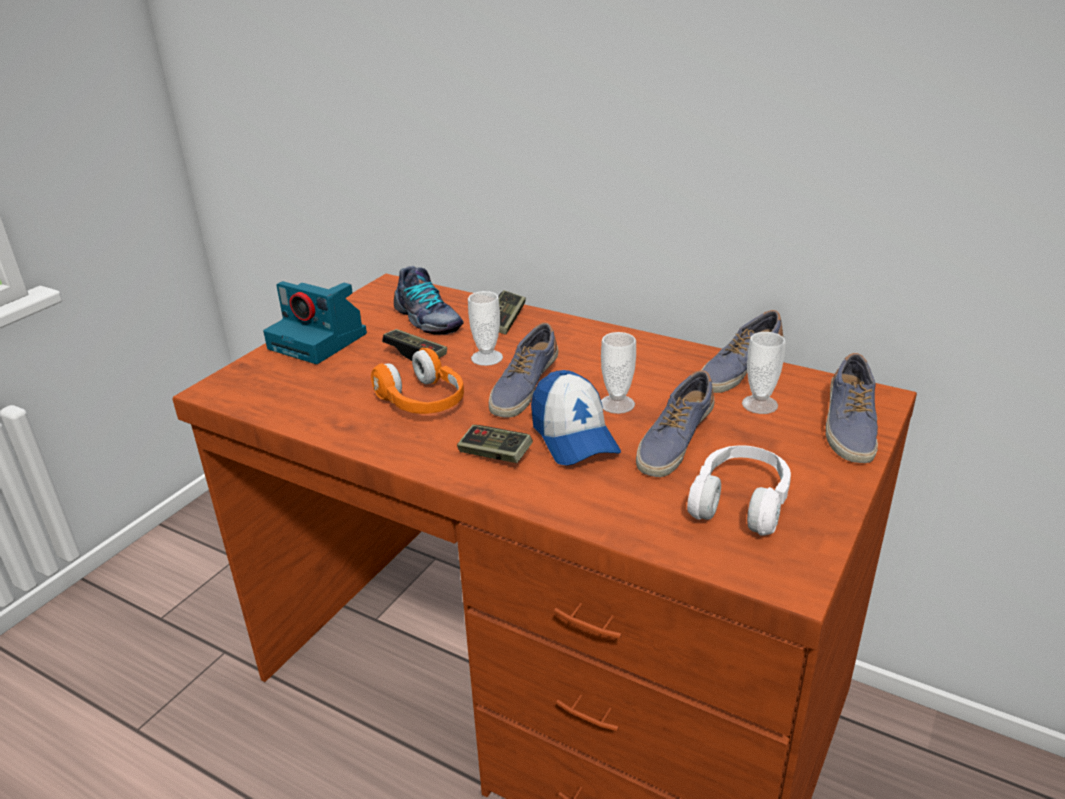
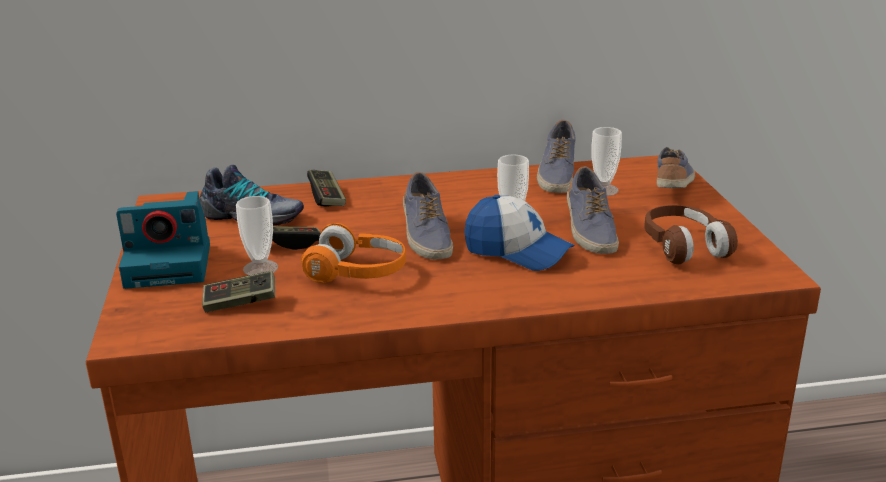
camera: 40 degrees left, 5 degrees down
(487, 358) = (357, 226): cup -> cup (260, 268)
(495, 454) = (480, 283): game controller -> game controller (240, 303)
(740, 503) = (684, 247): white headphones -> brown headphones
(848, 428) = (673, 185): shoe -> shoe turned 135 degrees counterclockwise

